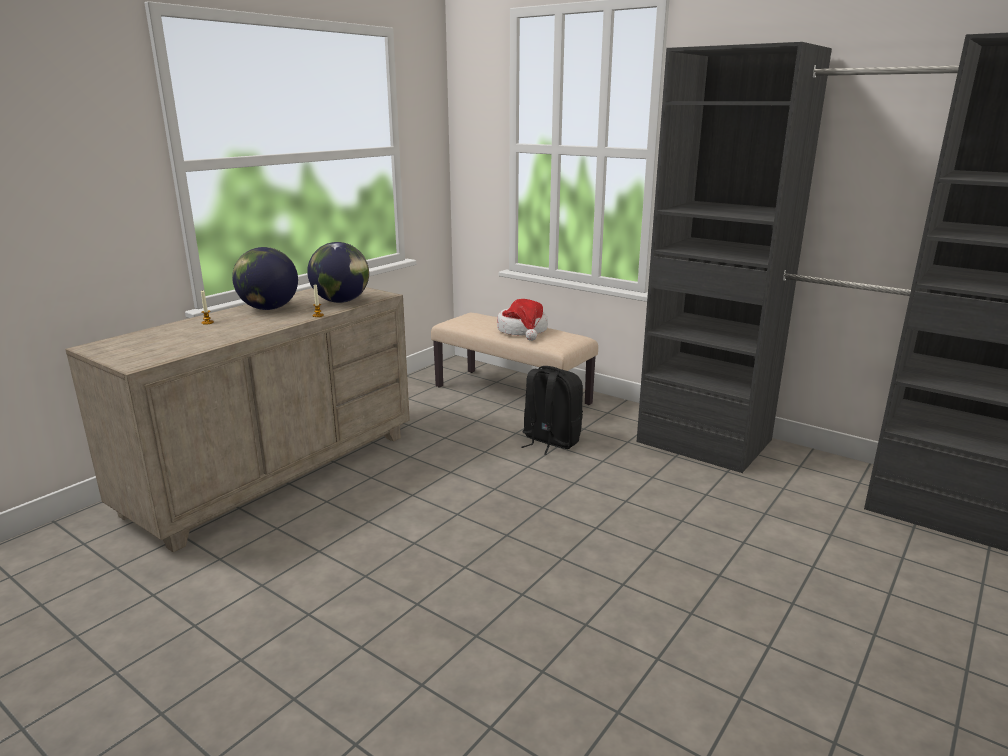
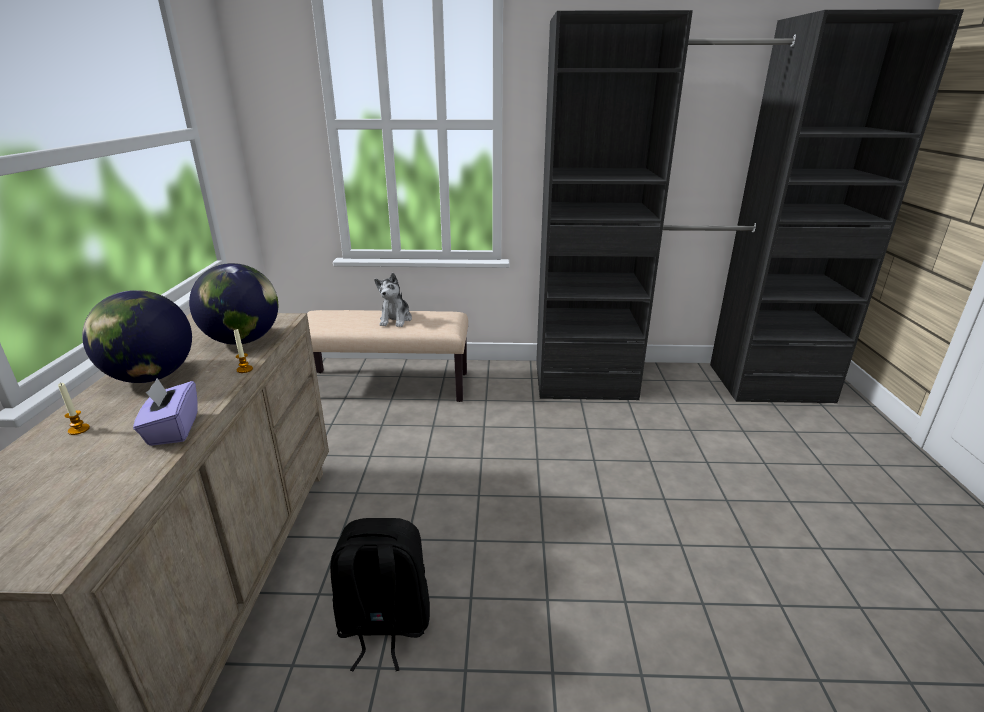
camera: 35 degrees left, 5 degrees up
(244, 333) = (173, 429): none -> purple tissue box
(523, 331) = (396, 319): hat -> plush toy
(550, 441) = (472, 423): black backpack -> black backpack (383, 625)

